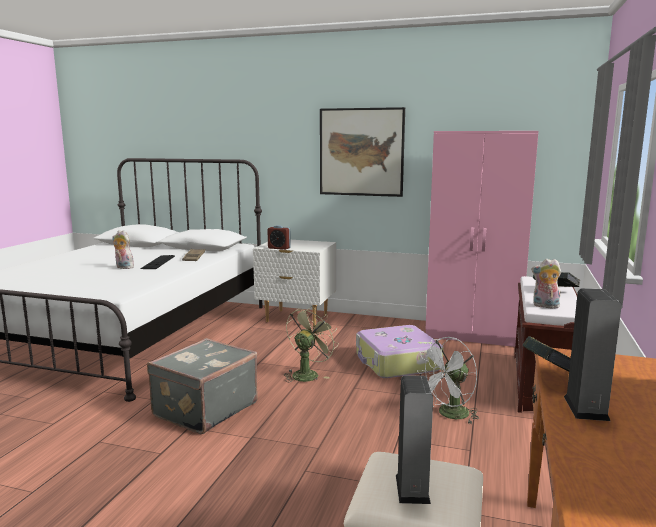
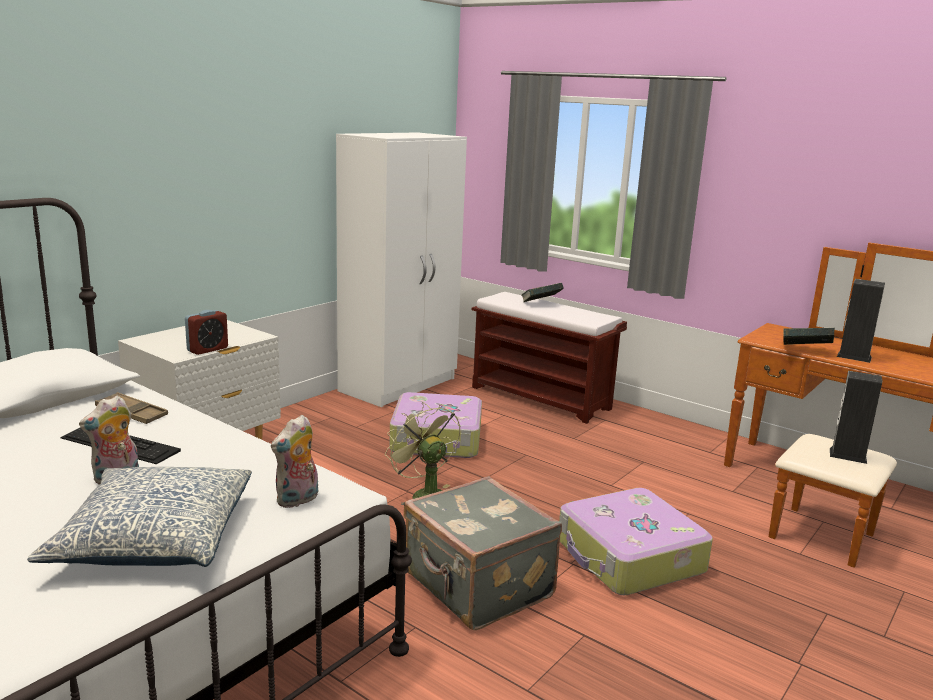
camera: 70 degrees left, 5 degrees up
(70, 280) = (155, 537): none -> pillow
(275, 460) = (629, 557): none -> suitcase
(361, 152) = (241, 167): picture -> none
(449, 415) = (577, 451): white fan -> none
(473, 335) = (400, 385): pink wardrobe -> white wardrobe
(545, 306) = (582, 318): plush toy -> plush toy (298, 500)

